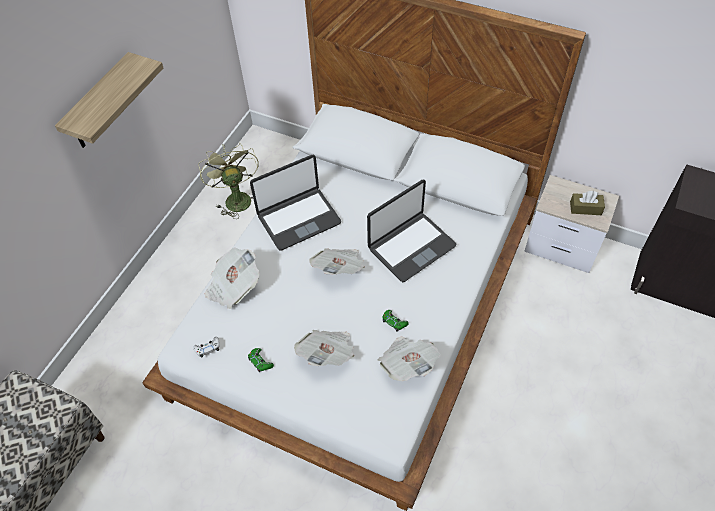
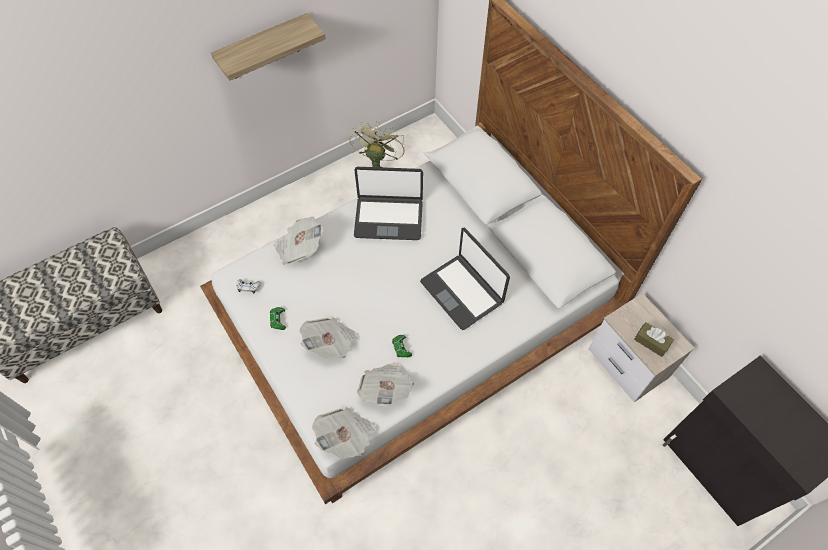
camera: 30 degrees right, 5 degrees up
(339, 269) = (390, 278): newspaper -> newspaper (346, 437)
(411, 247) = (462, 292): laptop -> laptop turned 60 degrees clockwise

